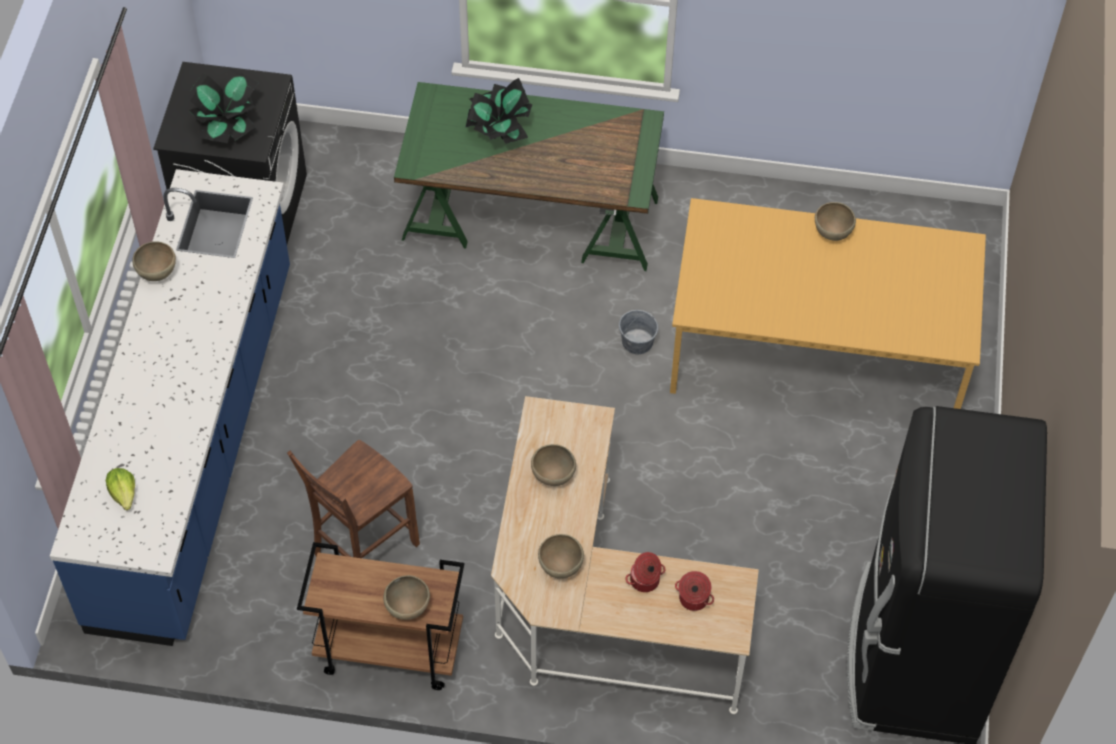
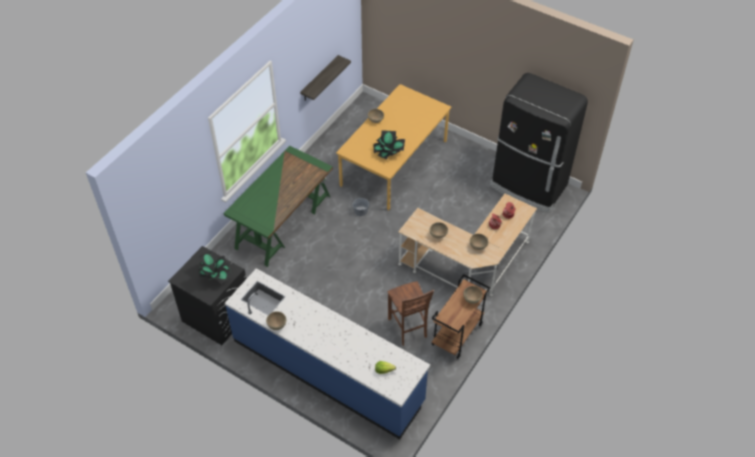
camera: 65 degrees left, 5 degrees down
(498, 131) = (266, 196): potted plant -> potted plant (388, 153)
(845, 64) = (319, 79): none -> shelf

